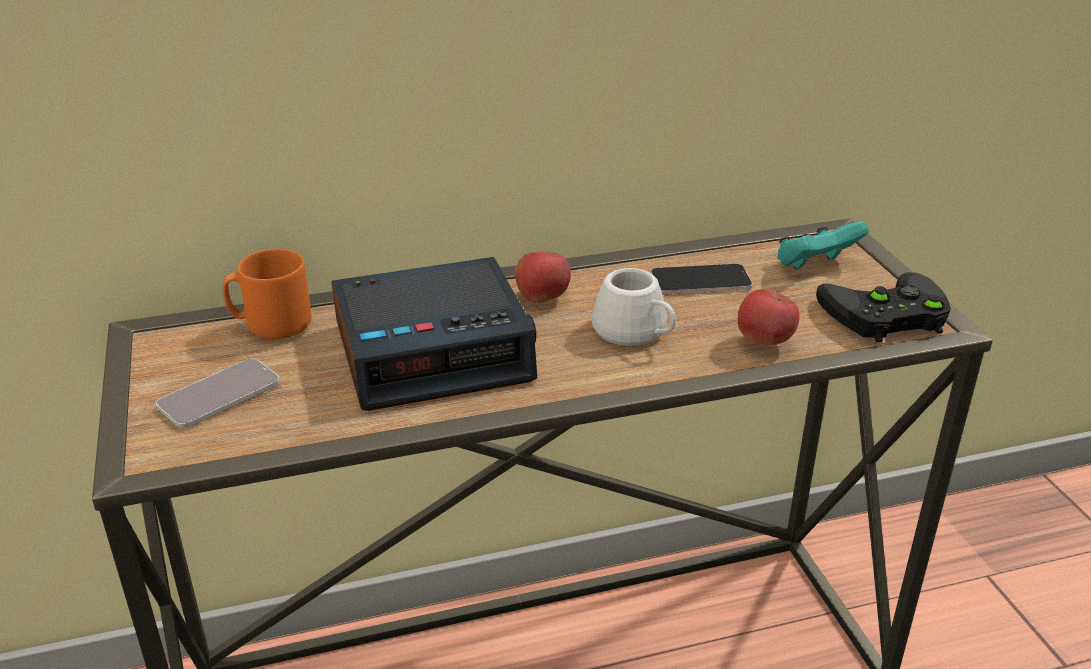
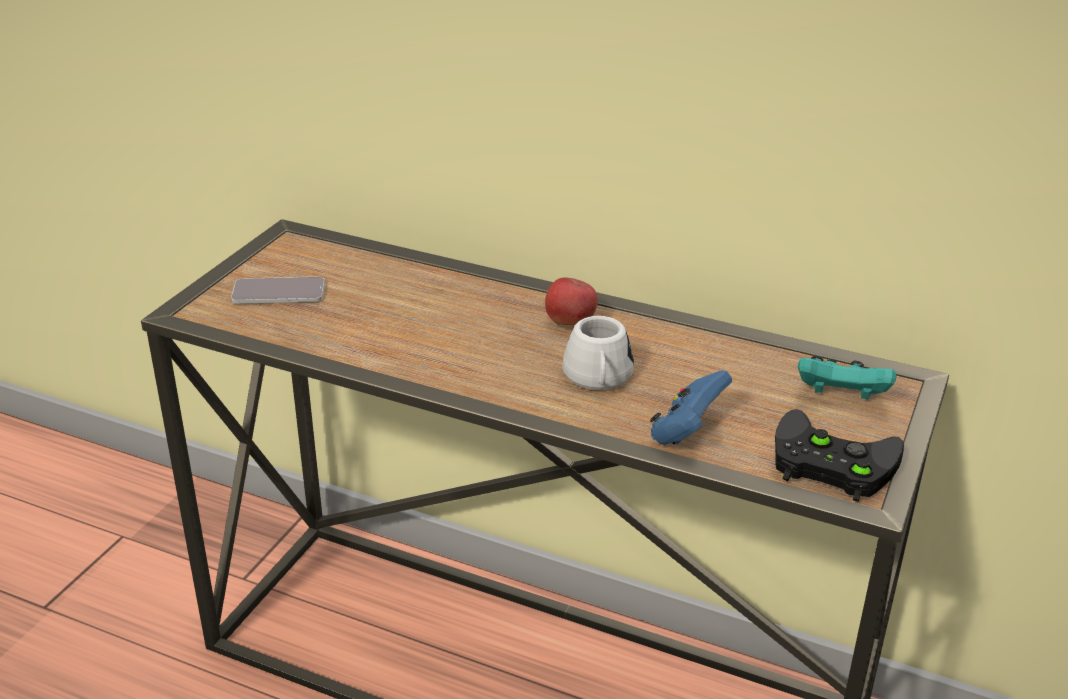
camera: 40 degrees right, 0 degrees up
(271, 324) = (366, 260): orange mug -> none
(434, 350) = (441, 324): alarm clock -> none
(700, 281) = (715, 364): phone -> none
(764, 341) = (686, 431): apple -> blue game controller

